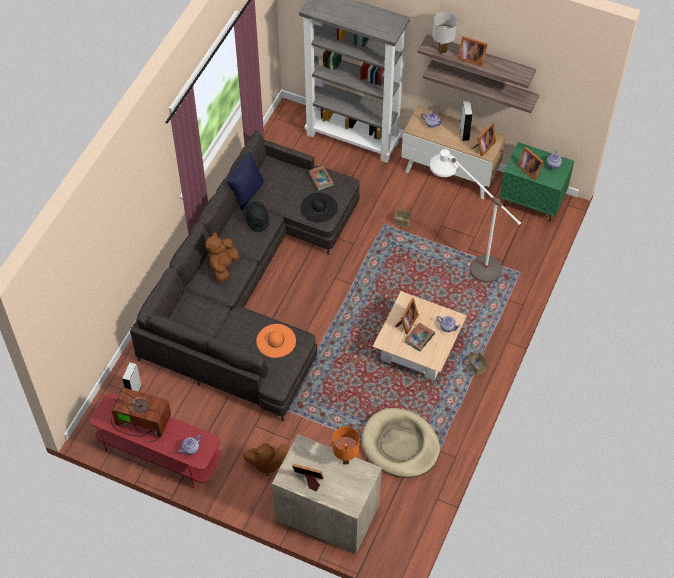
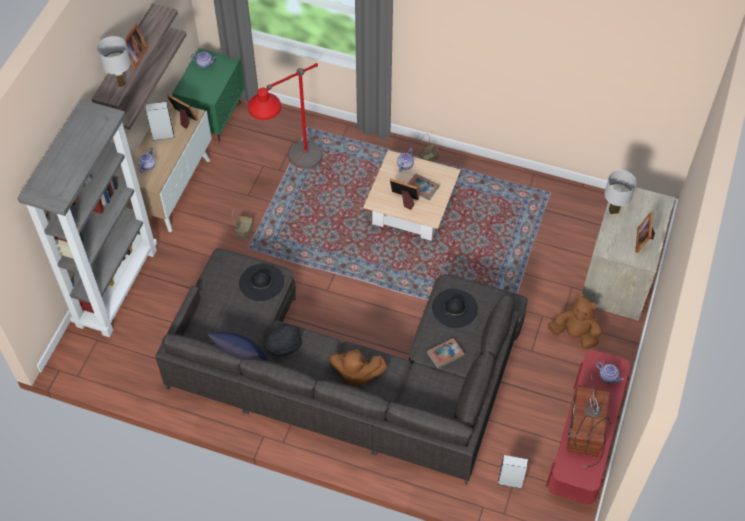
camera: 95 degrees left, 0 degrees up
(267, 463) = (574, 334): brown plush toy -> brown plush toy turned 60 degrees counterclockwise
(276, 341) = (454, 308): orange hat -> black hat
(321, 179) = (217, 284): book -> book (445, 354)
(345, 460) = (613, 211): orange table lamp -> white table lamp
(400, 445) = (529, 219): beige dog bed -> none
(465, 259) = (293, 173): white floor lamp -> red floor lamp
(529, 169) = (212, 83): picture frame -> none

